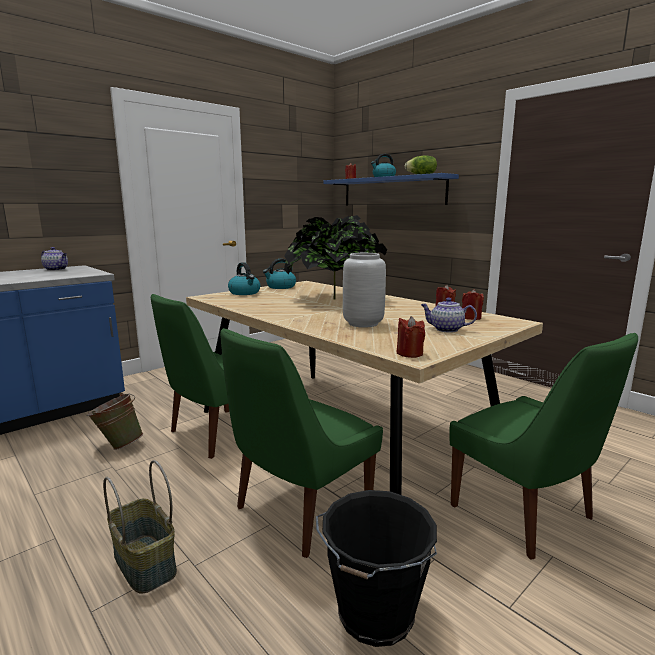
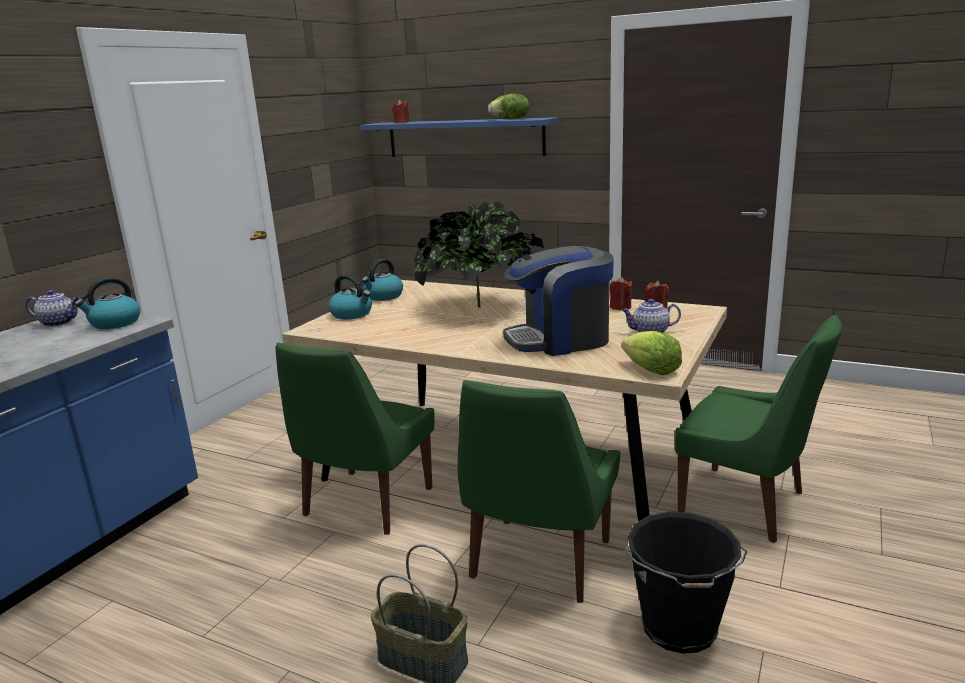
camera: 20 degrees left, 5 degrees up
(118, 445) = (249, 549): green bucket -> none
(363, 324) = (560, 340): grey vase -> coffee machine
(383, 177) = (454, 121): kettle -> kettle (114, 323)
(409, 353) = (651, 370): red candle -> lettuce

